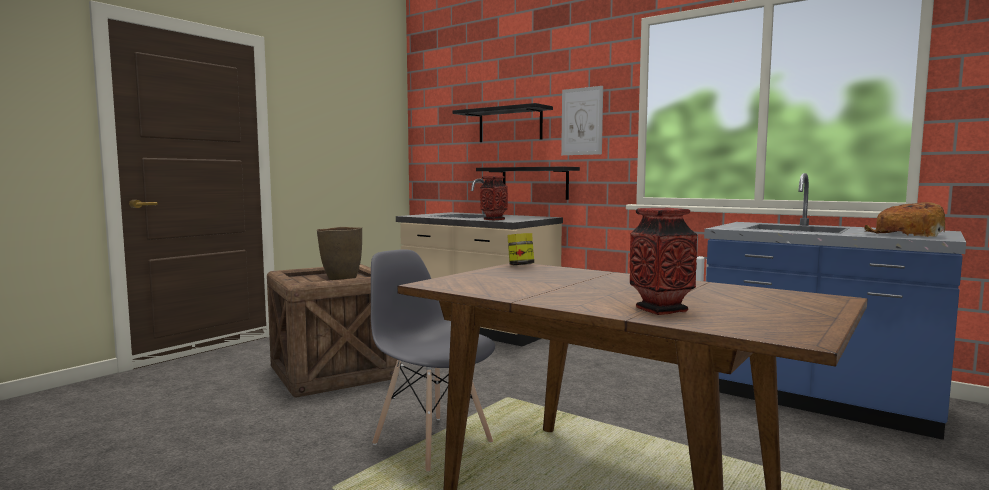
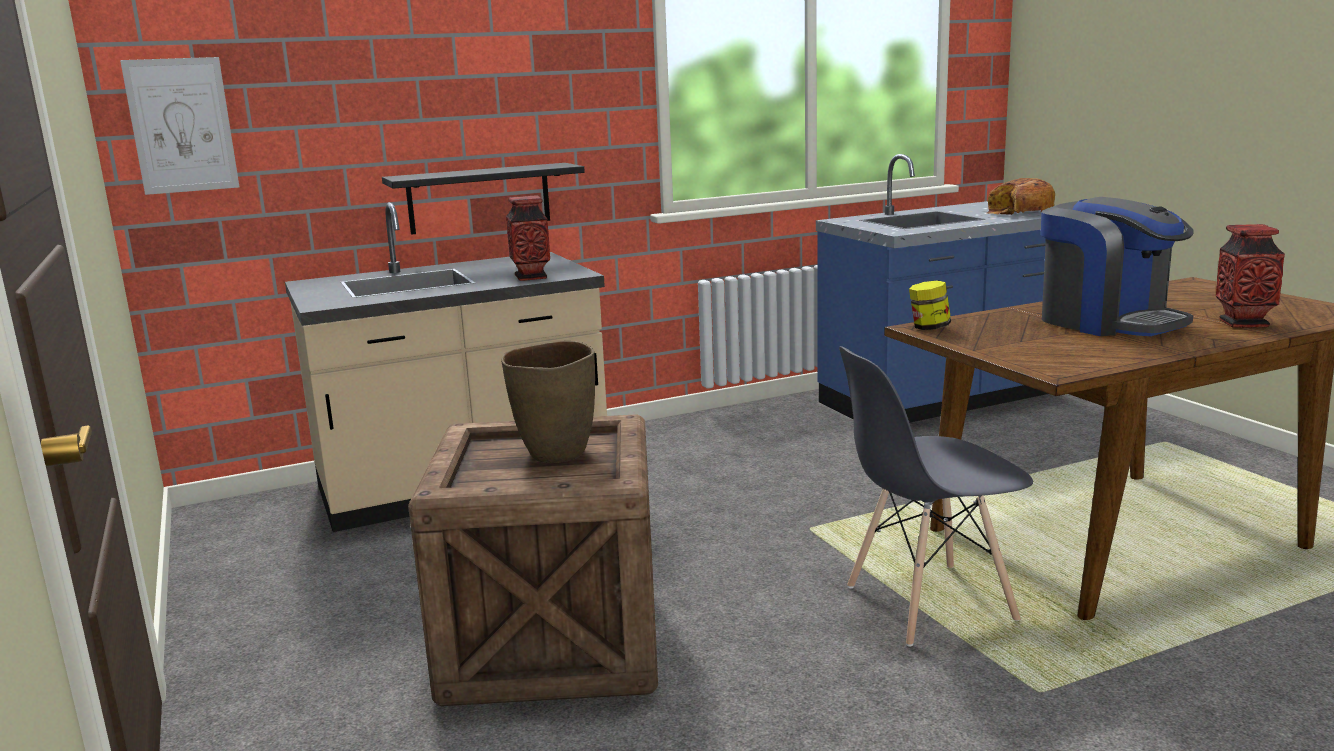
camera: 60 degrees left, 10 degrees up
(510, 125) = (411, 89): black shelf -> none
(582, 121) = (562, 84): picture -> picture (181, 125)
(600, 286) = (1108, 322): none -> coffee machine

